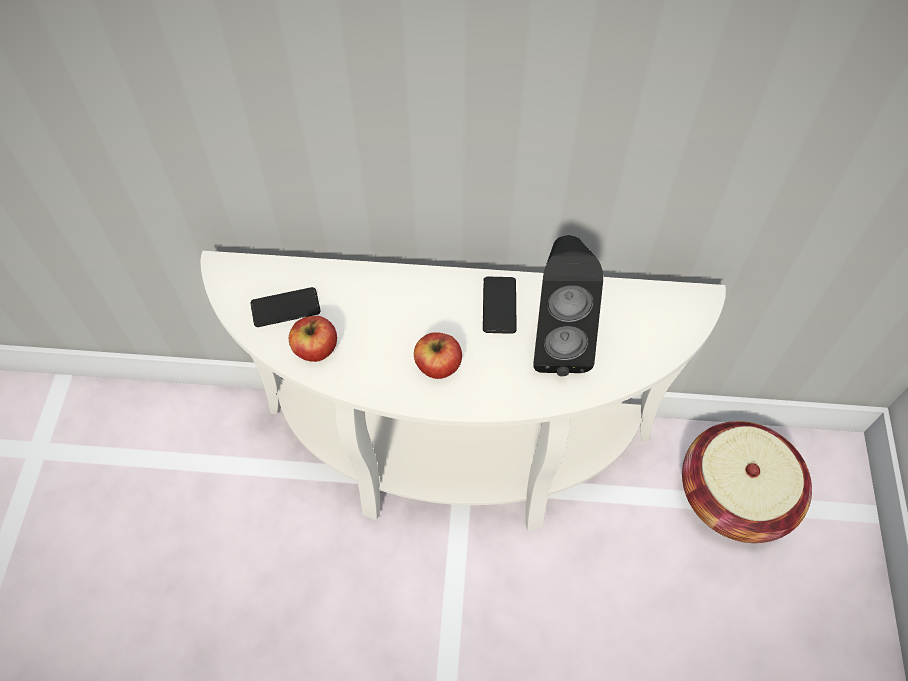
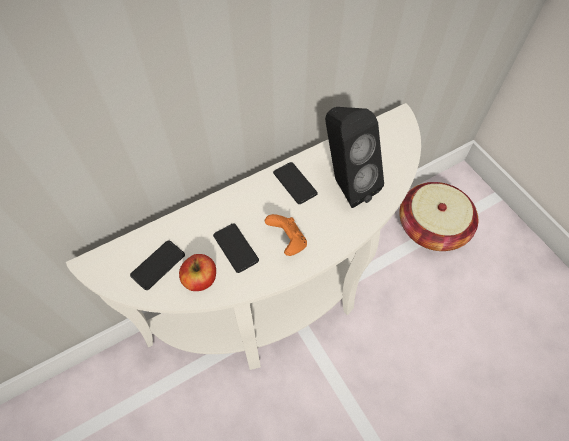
camera: 35 degrees left, 0 degrees up
(377, 338) = (236, 248): none -> phone
(438, 365) = (287, 241): apple -> orange game controller

